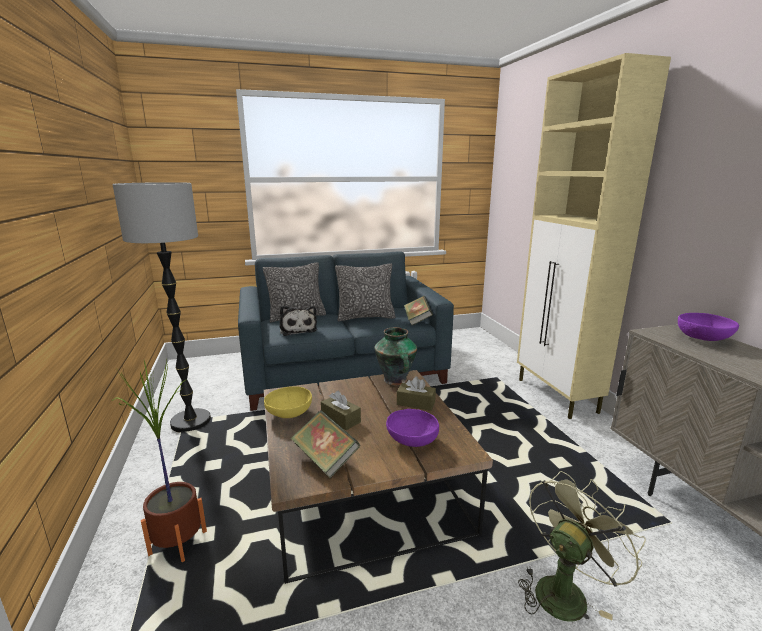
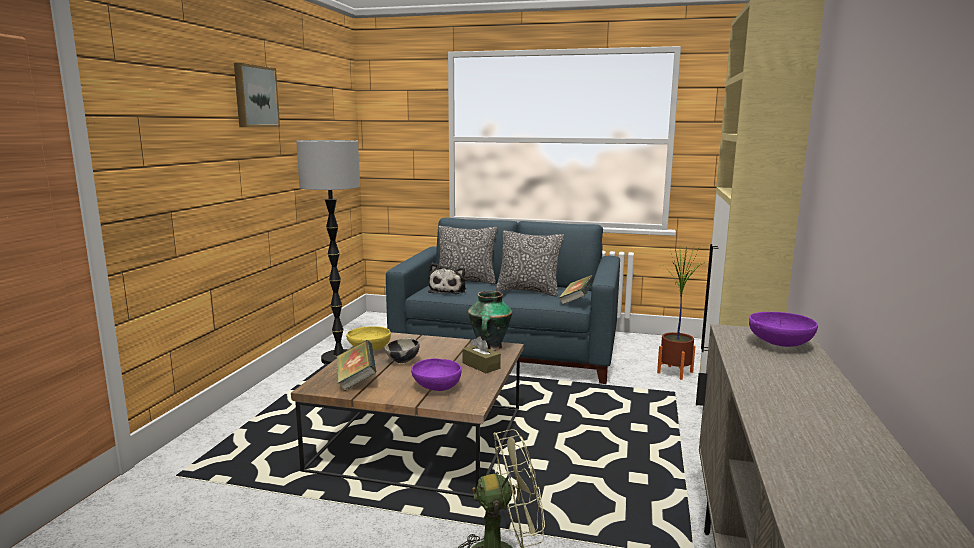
camera: 30 degrees right, 5 degrees down
(55, 124) = (254, 96): none -> picture
(178, 543) = (260, 428): potted plant -> potted plant (674, 372)
(340, 419) = (403, 361): brown tissue box -> bowl

